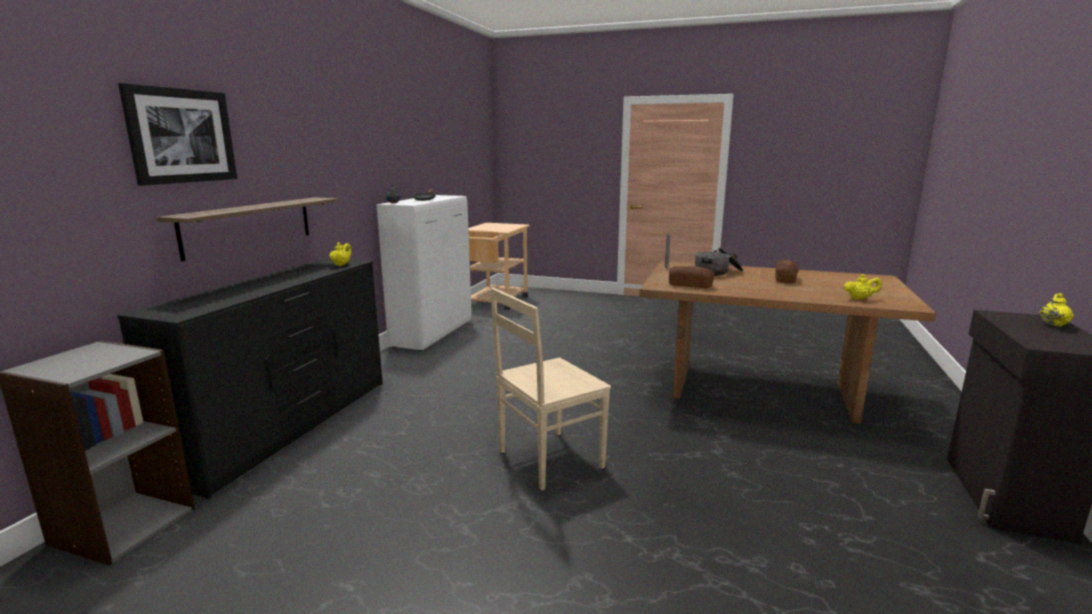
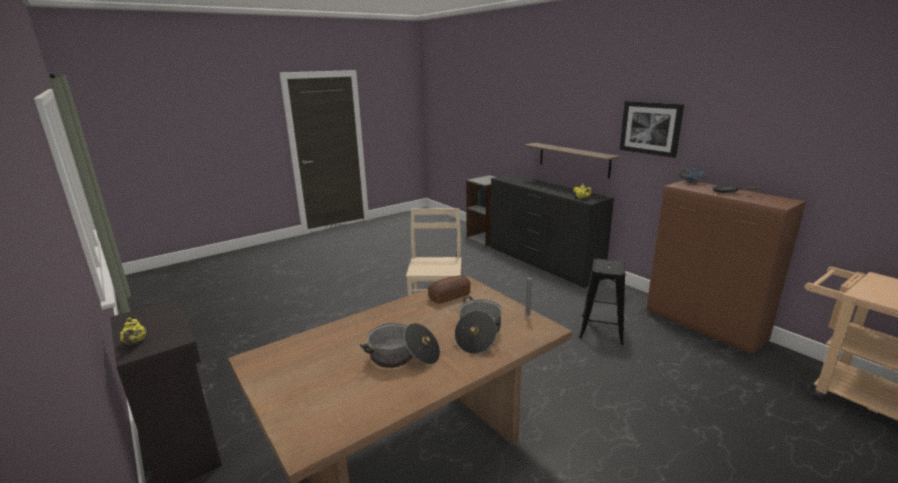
camera: 125 degrees right, 5 degrees up
(181, 136) = (552, 109): picture -> picture (650, 128)
(433, 333) = (704, 326): white cabinet -> brown cabinet
(483, 363) = (601, 329): none -> black stool
(785, 279) = (403, 357): bread -> cooking pot
(860, 299) = (302, 349): yellow teapot -> none

